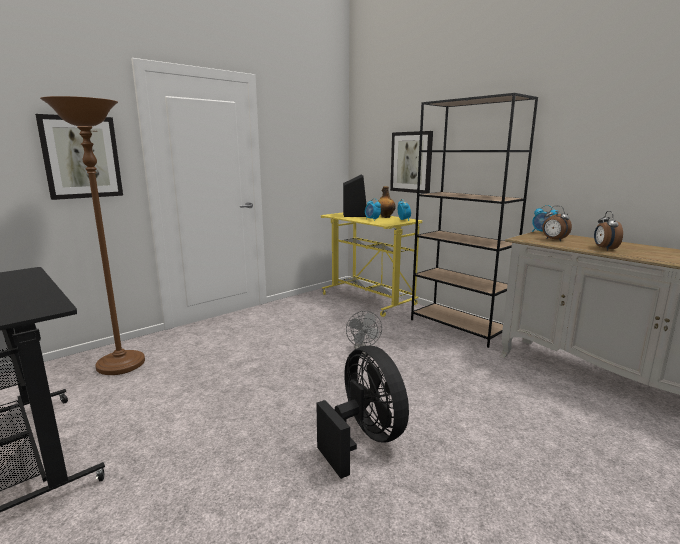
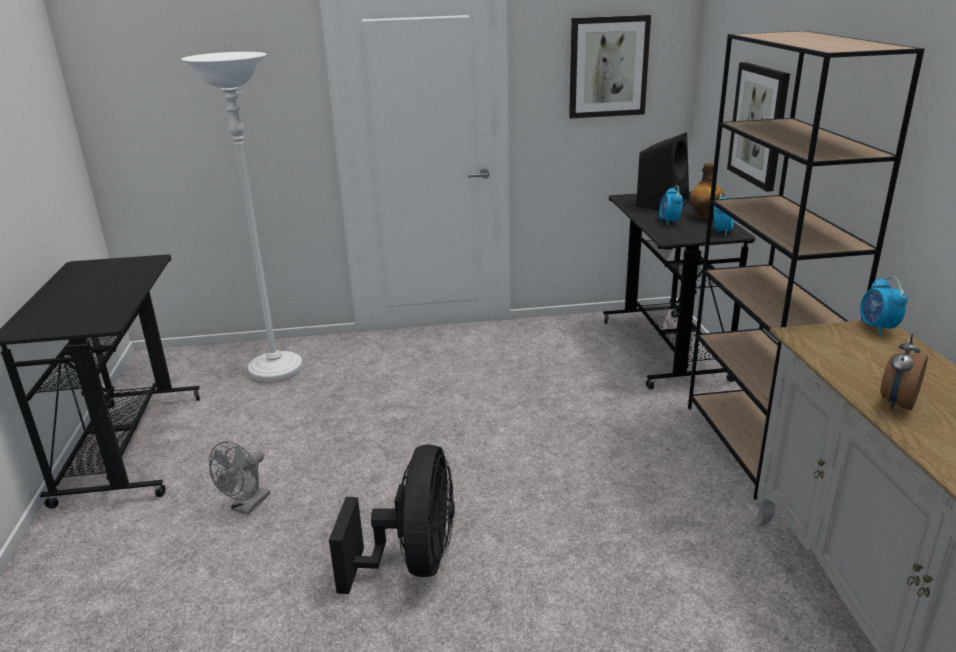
camera: 35 degrees right, 10 degrees up
(81, 157) = (255, 110): picture -> picture (608, 67)
(121, 365) = (276, 369): brown floor lamp -> white floor lamp
(363, 353) = (547, 442): grey fan -> grey fan (247, 506)
(368, 299) = (664, 350): yellow desk -> black desk
(553, 240) = (851, 353): alarm clock -> none

